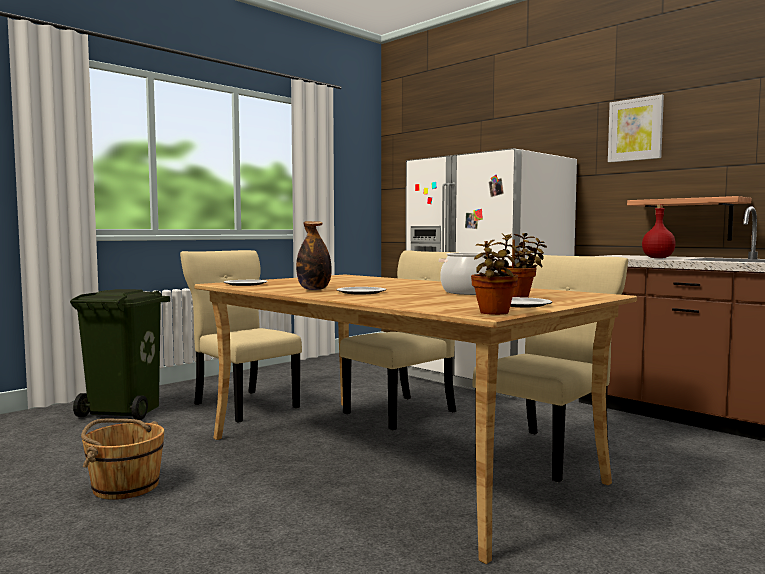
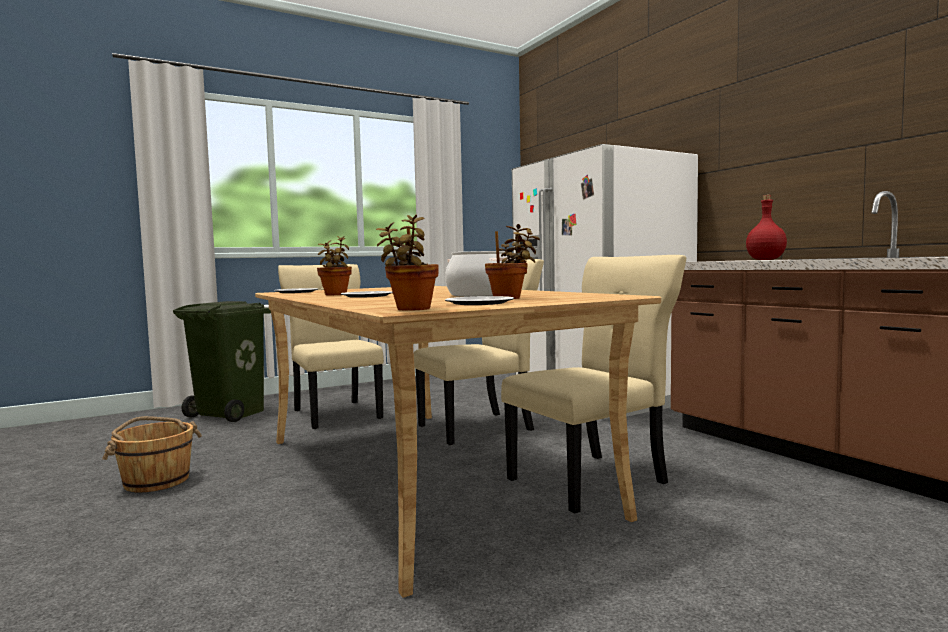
camera: 15 degrees right, 0 degrees up
(314, 289) = (335, 295): bottle -> potted plant
(635, 130) = (759, 113): picture -> none
(693, 220) = (826, 214): shelf -> none

